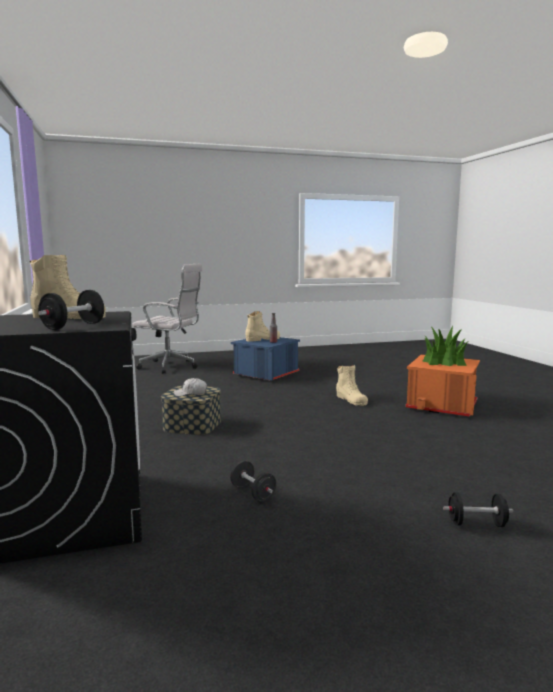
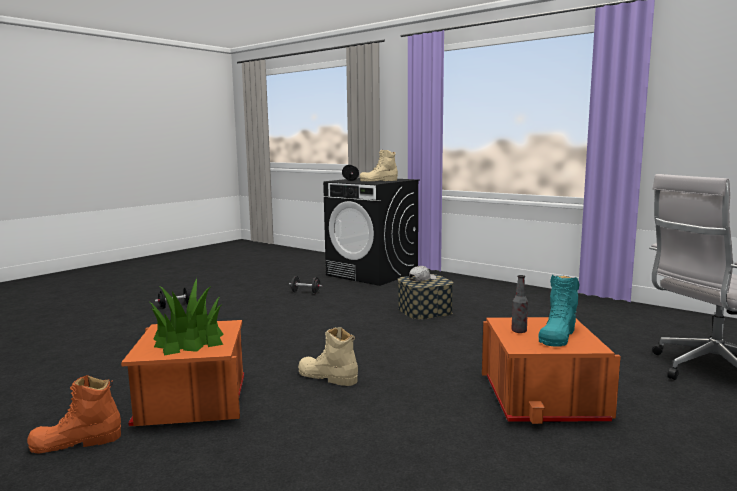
camera: 145 degrees right, 0 degrees up
(262, 339) = (558, 335): beige boot -> turquoise boot
(265, 374) = (543, 399): blue storage box -> orange storage box
(504, 403) = (76, 442): none -> orange boot

